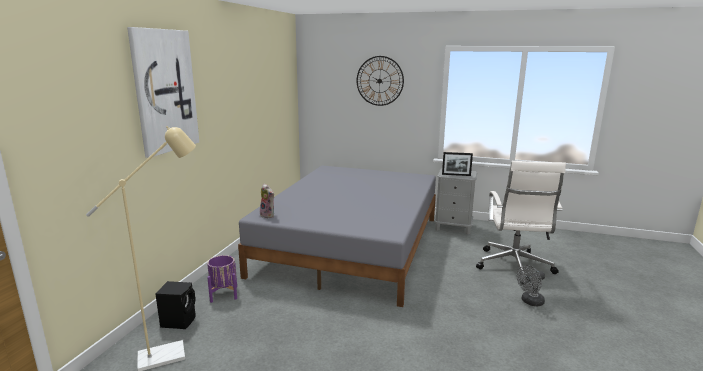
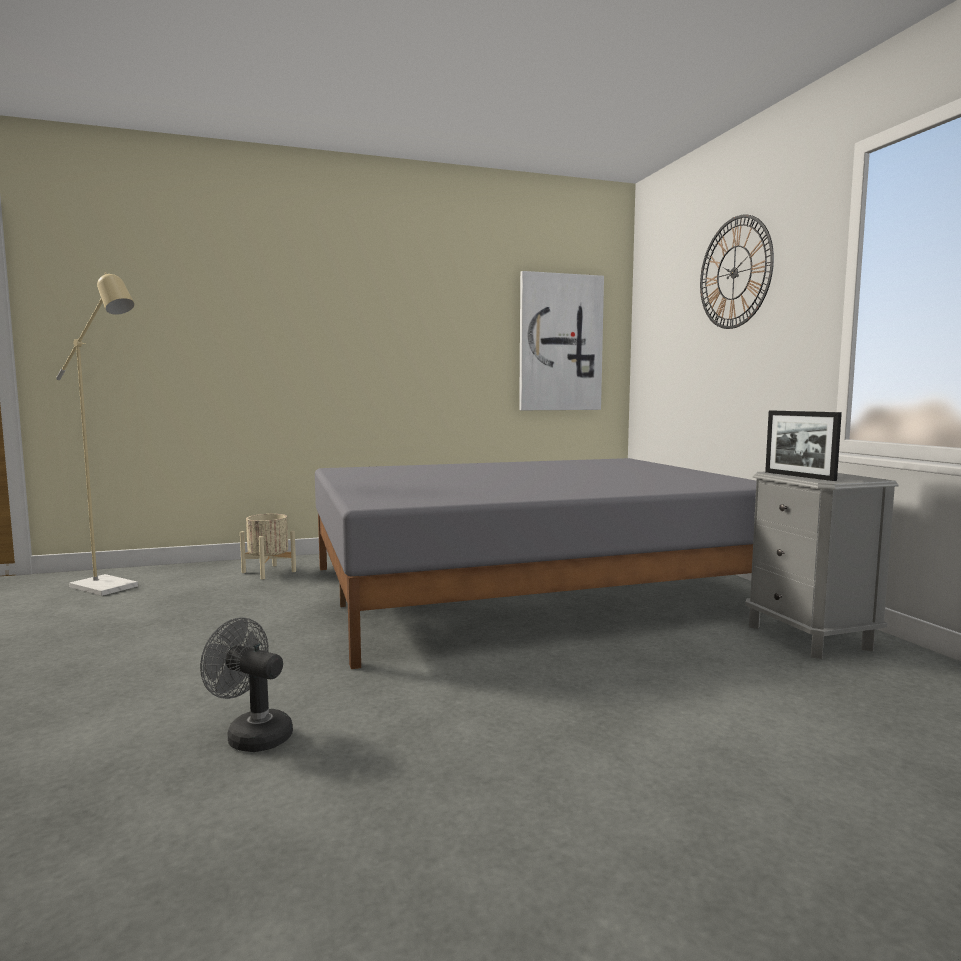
camera: 55 degrees right, 10 degrees down
(164, 91) = (257, 273): picture -> picture (560, 343)
(179, 321) = (186, 573): black speaker -> none
(223, 294) = (268, 572): purple planter -> beige planter
(268, 215) = (350, 470): plush toy -> none
(514, 267) = (751, 747): white office chair -> none
(530, 302) = (569, 809): grey fan -> grey fan (252, 735)

